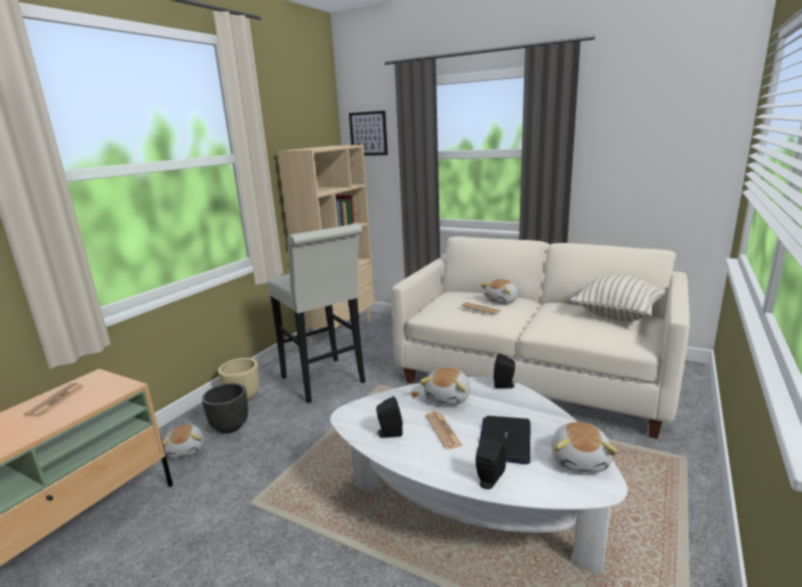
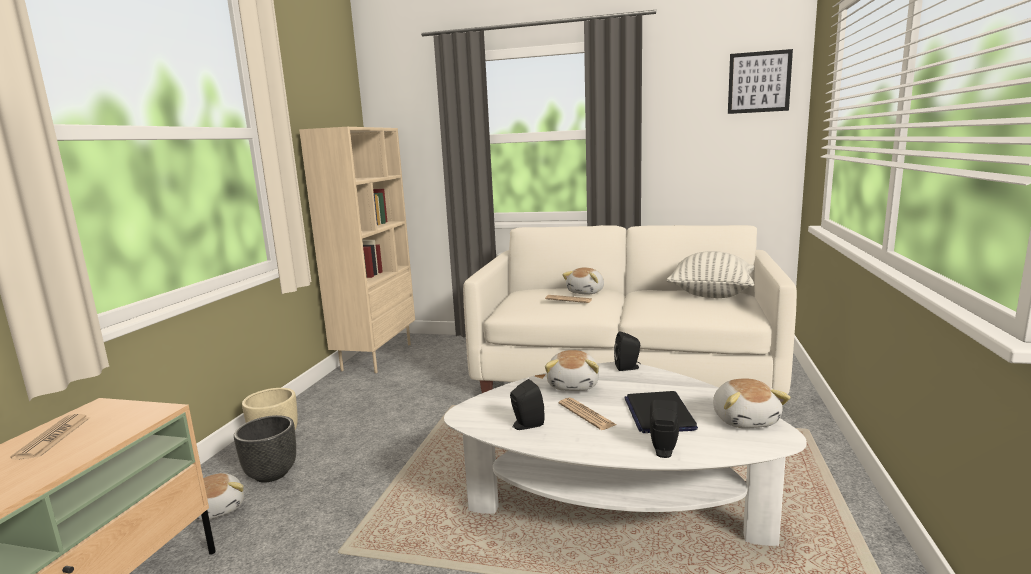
camera: 15 degrees left, 5 degrees down
(326, 382) = (382, 410): white stool -> none
(368, 133) = (399, 117): picture -> picture (759, 82)

